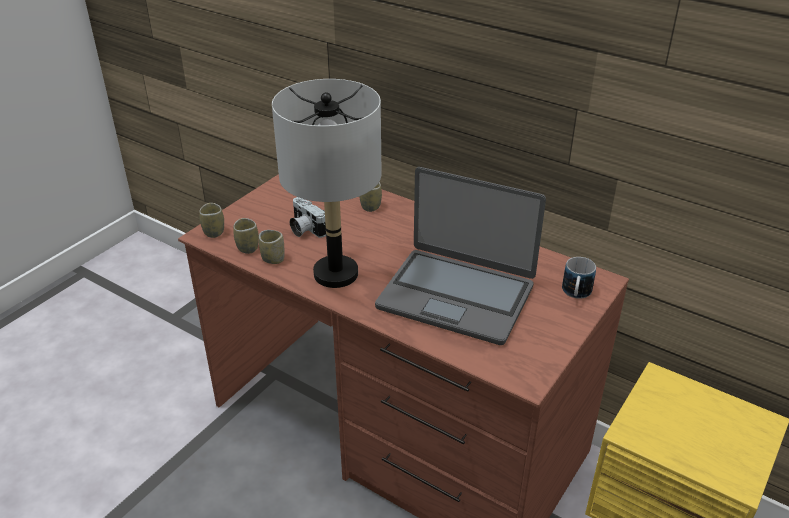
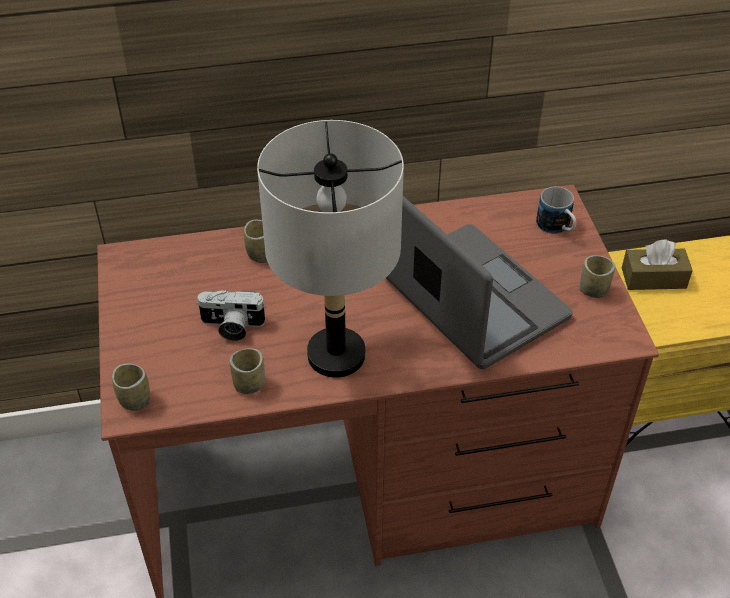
camera: 45 degrees left, 10 degrees up
(247, 248) = (202, 391): cup -> cup (593, 290)
(456, 295) = (471, 298): laptop -> laptop turned 105 degrees counterclockwise
(671, 401) = (653, 278): none -> brown tissue box

